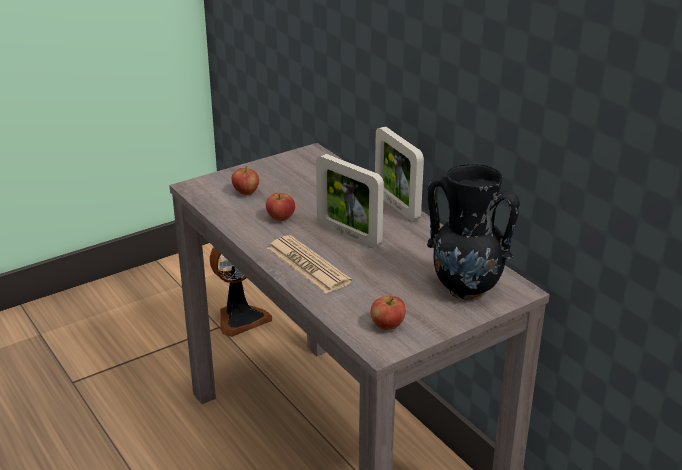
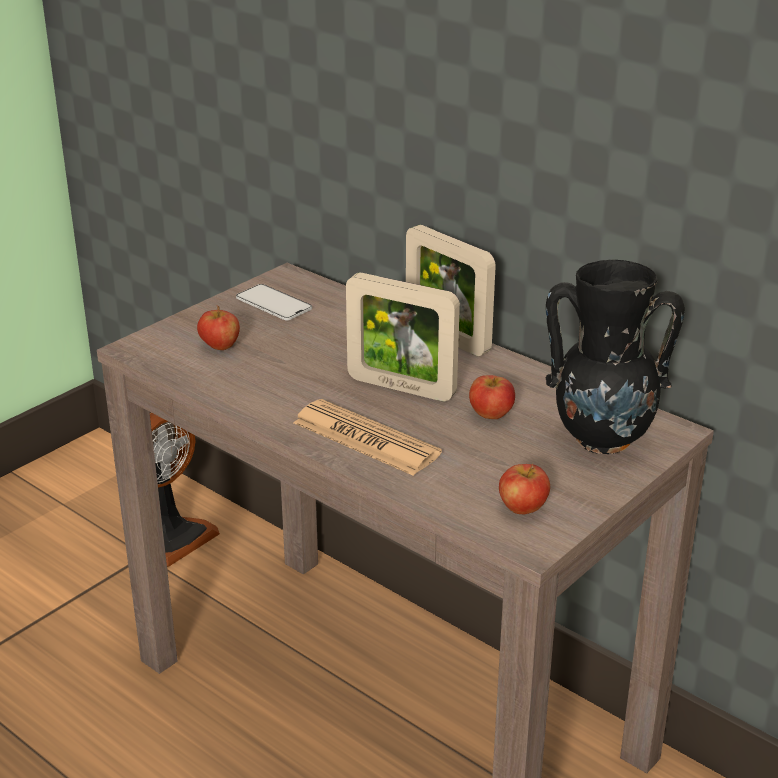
camera: 15 degrees left, 0 degrees up
(280, 218) = (290, 377): apple -> apple (491, 414)
(294, 169) = (273, 303): none -> phone

